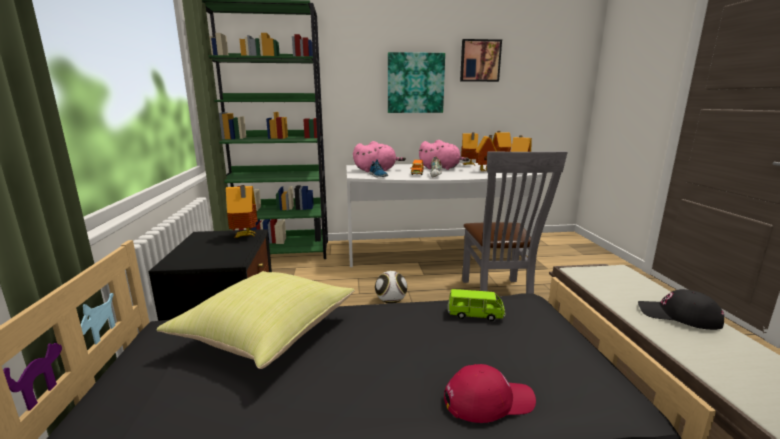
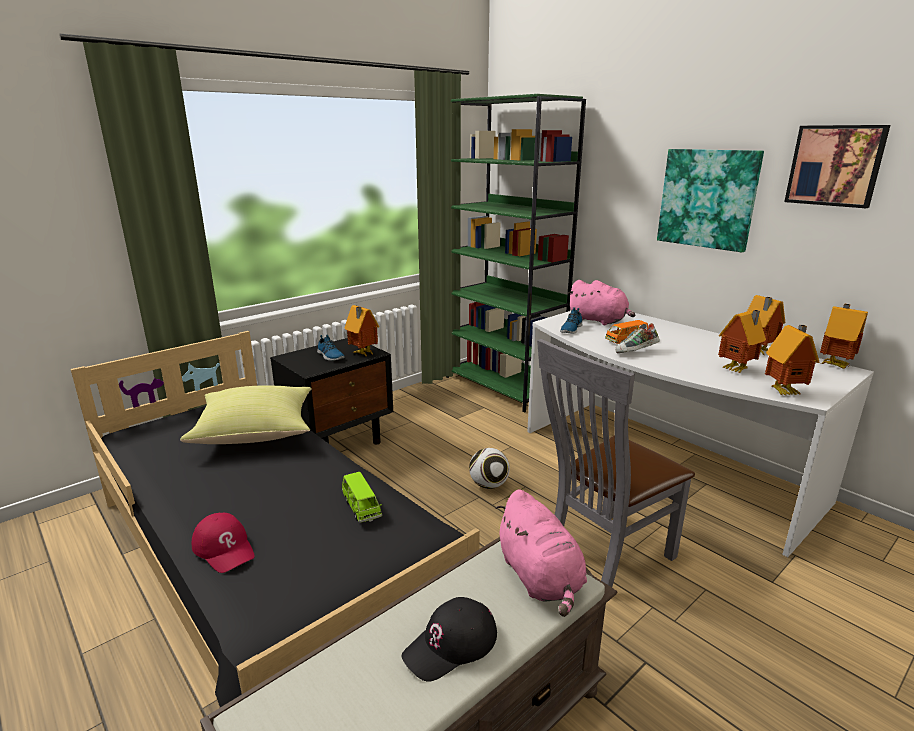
camera: 55 degrees right, 5 degrees up
(218, 247) = (330, 356): none -> shoe
(441, 168) = (692, 343): pink plush toy -> pink plush toy (540, 578)
(678, 316) = (451, 645): black cap -> black cap turned 120 degrees counterclockwise

